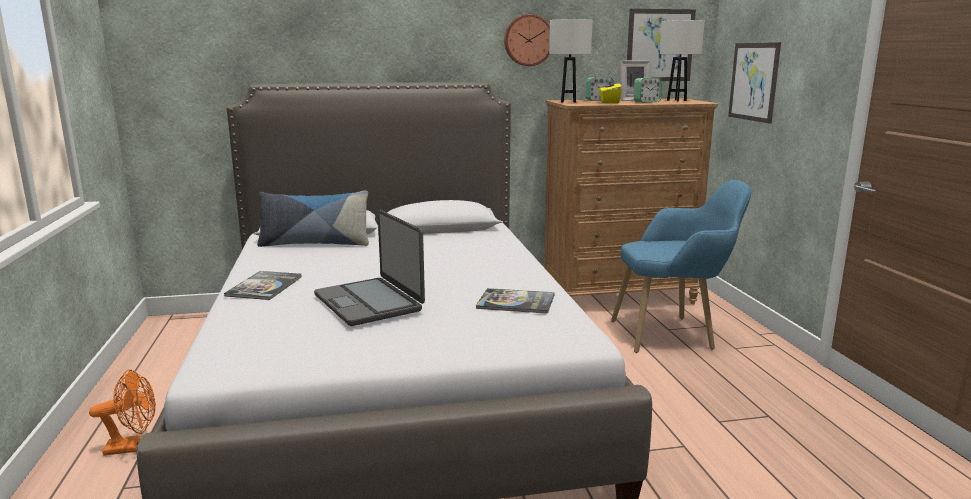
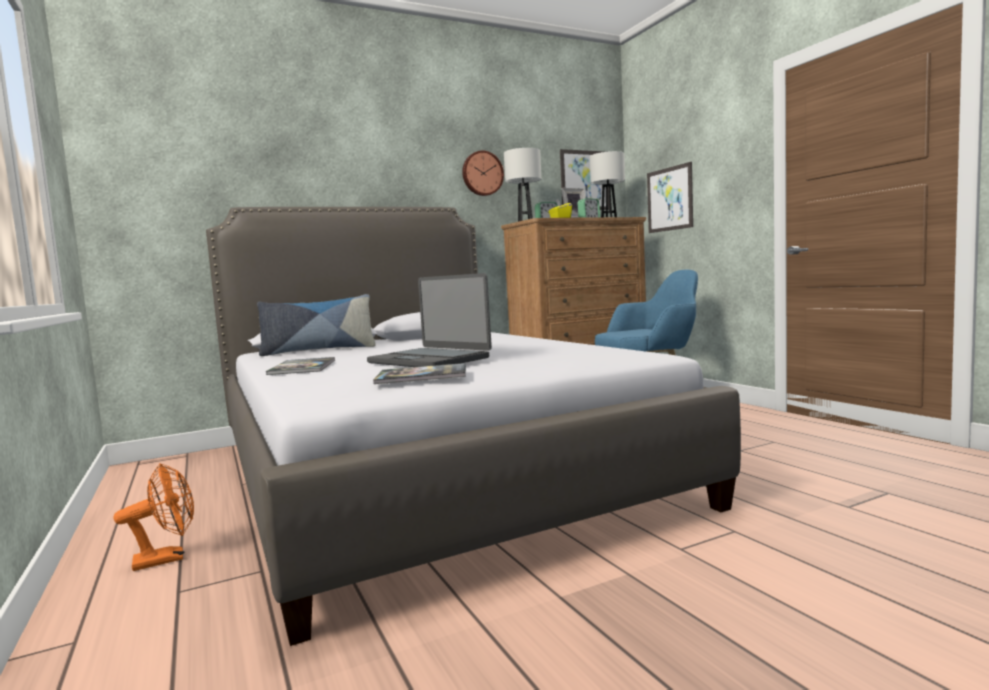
camera: 15 degrees left, 10 degrees down
(516, 302) = (565, 350): book -> book (422, 375)

